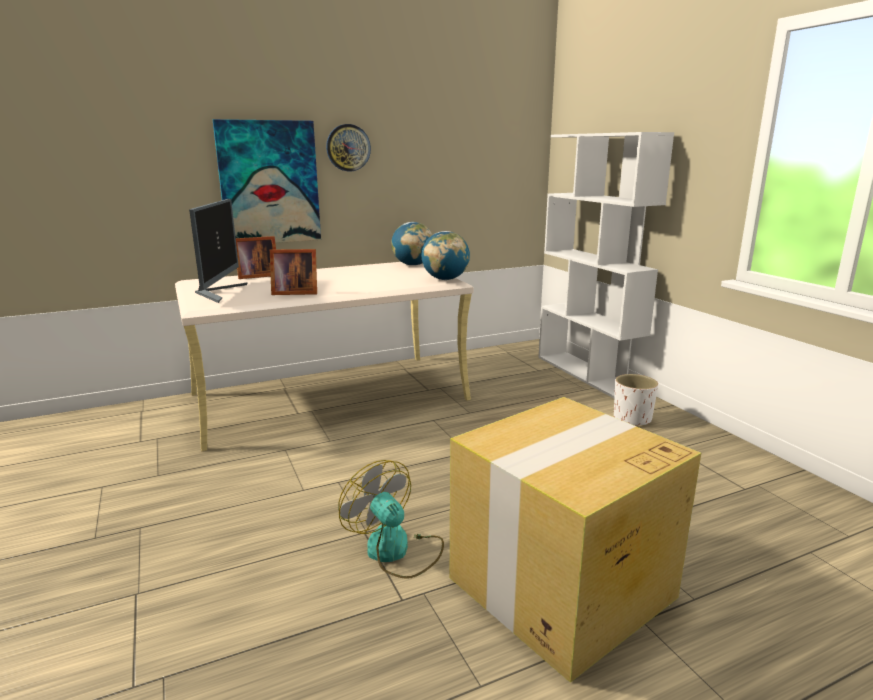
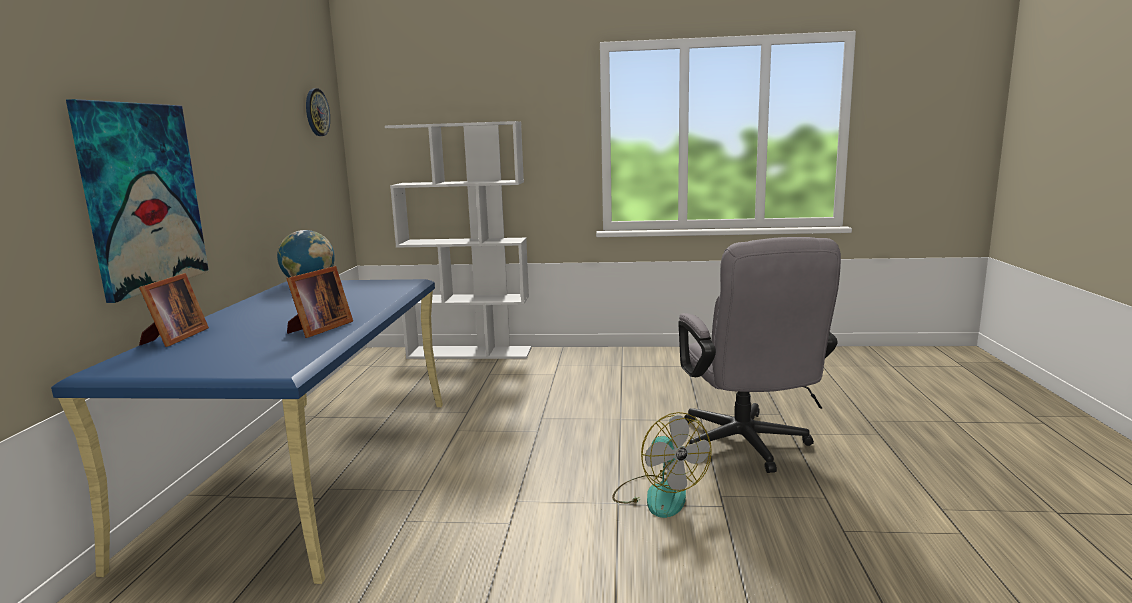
camera: 60 degrees left, 5 degrees down
(218, 292) = (224, 359): monitor -> none
(330, 396) = (309, 470): beige desk -> blue desk
(348, 147) = (211, 143): wall clock -> wall clock (316, 112)
(396, 551) = (658, 495): fan -> fan turned 105 degrees counterclockwise
(445, 279) = (400, 282): globe -> none
(559, 588) = (747, 447): cardboard box -> grey office chair
(632, 419) = (565, 363): white planter -> none

